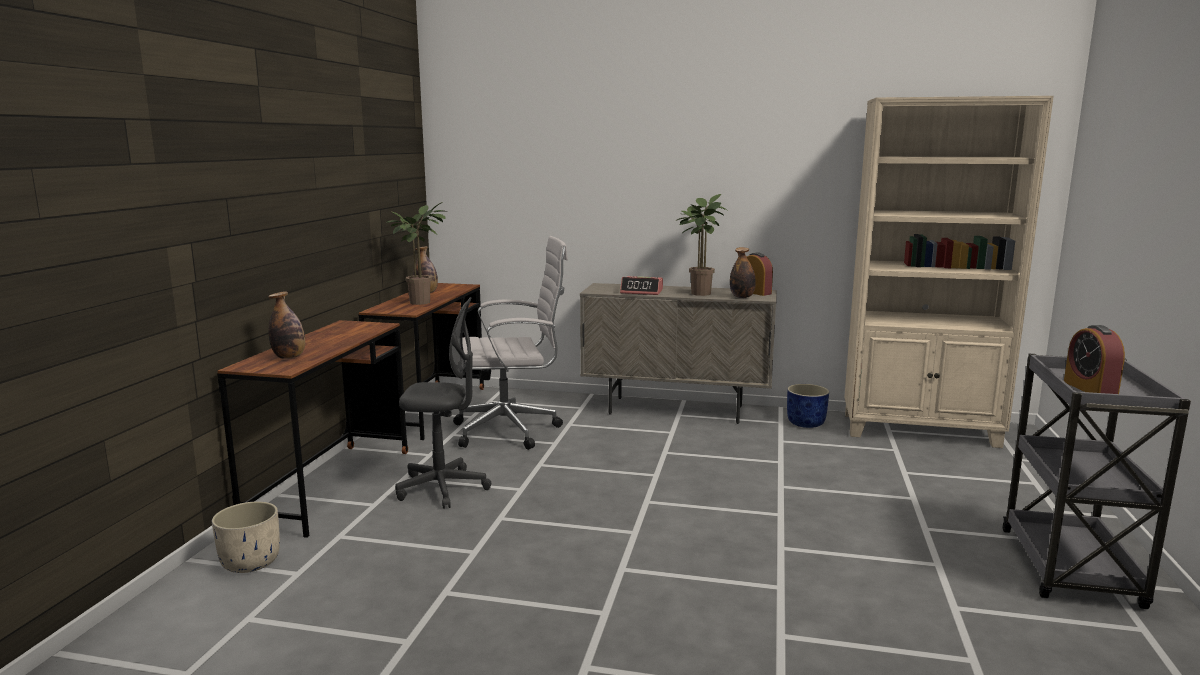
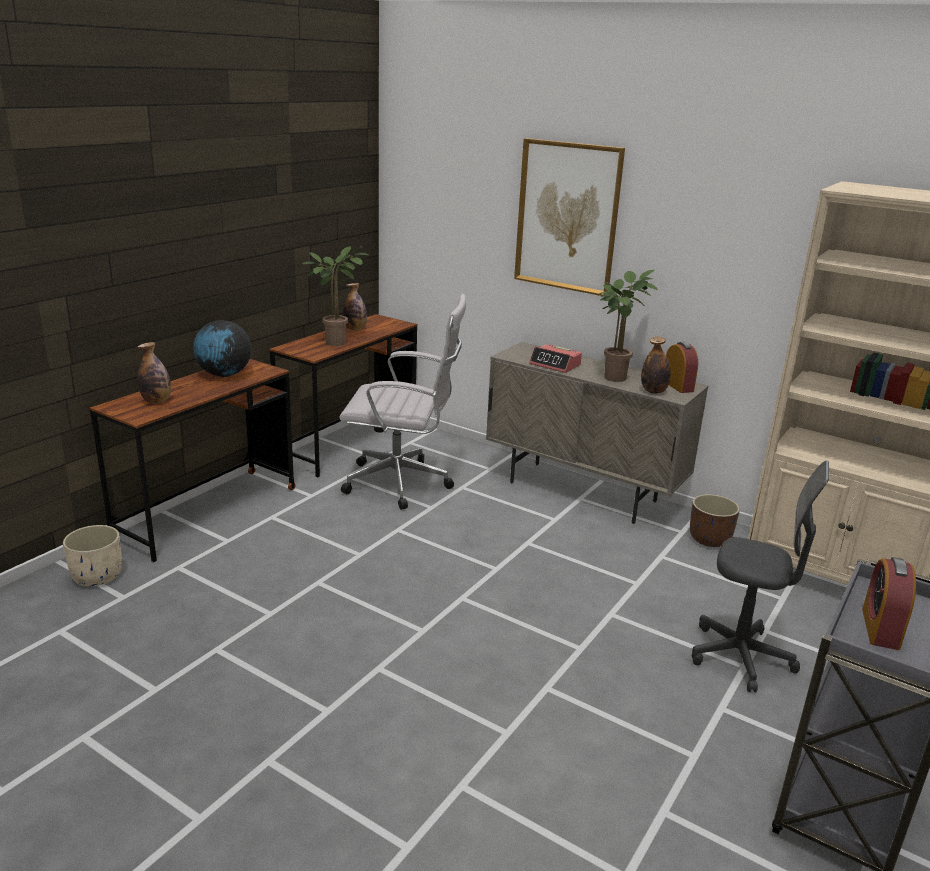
camera: 20 degrees right, 10 degrees up
(336, 333) = (224, 375): none -> globe
(442, 488) = (294, 537): grey office chair -> grey office chair (740, 657)
(627, 161) = (567, 217): none -> picture
(806, 423) = (710, 539): blue planter -> brown planter

